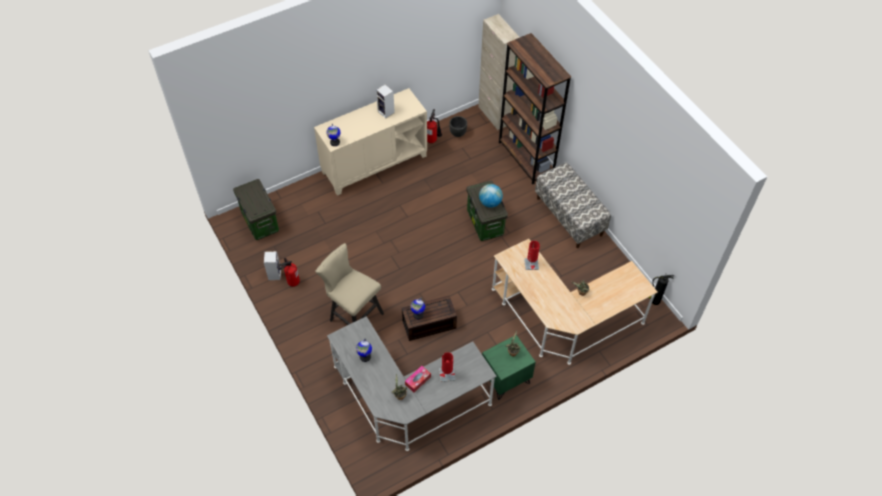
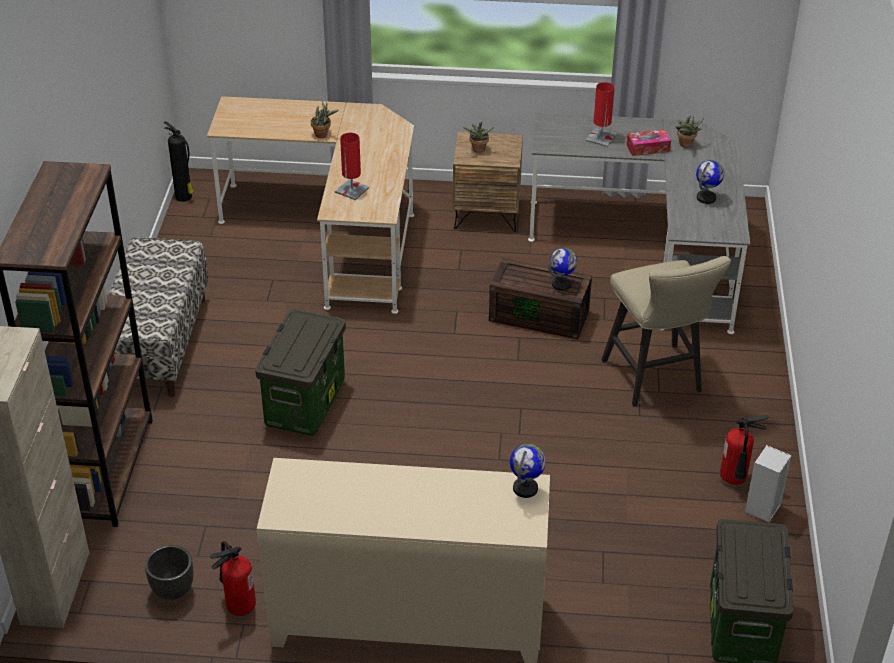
camera: 145 degrees left, 15 degrees down
(386, 112) = (358, 497): speaker -> none
(490, 203) = (300, 336): globe -> none
(505, 379) = (486, 214): green nightstand -> brown nightstand

